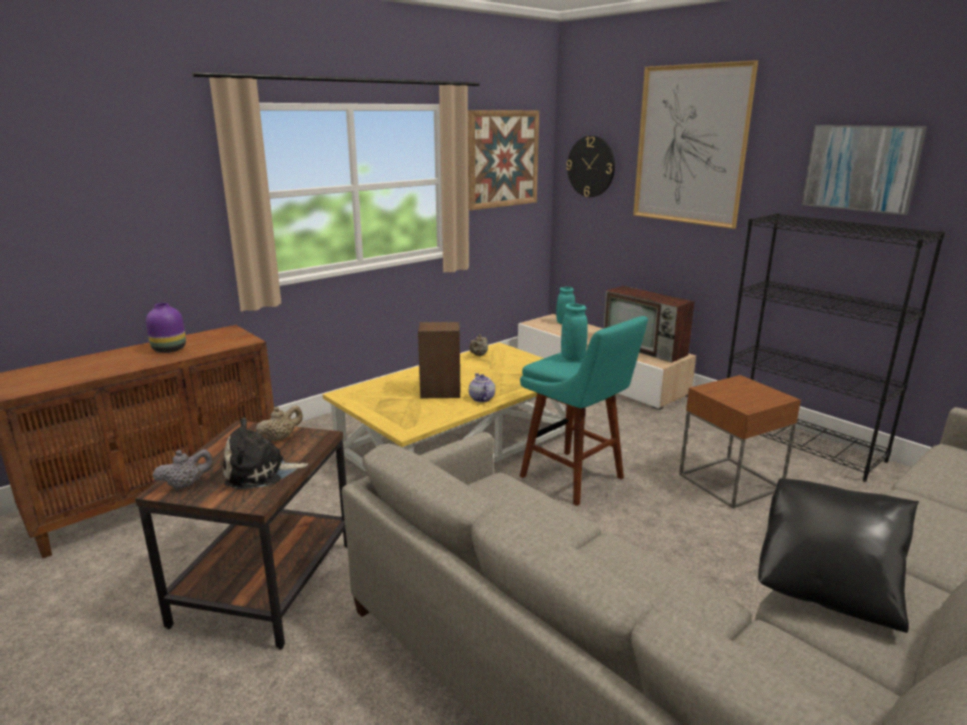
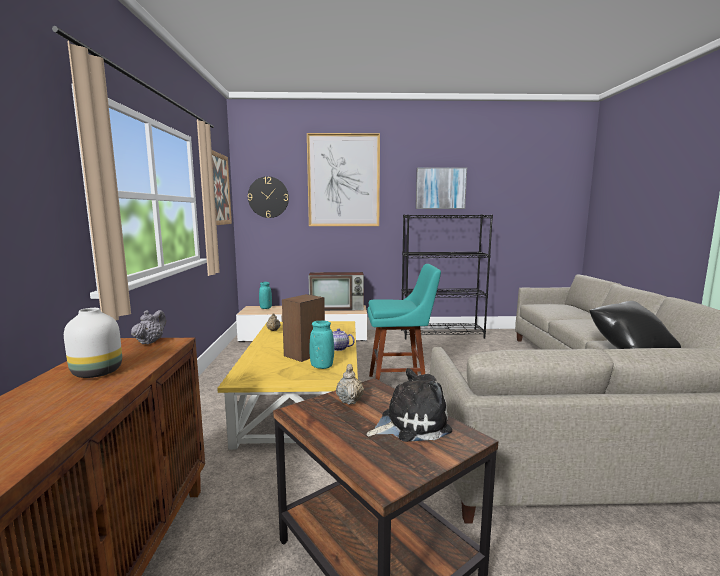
camera: 50 degrees left, 10 degrees down
(168, 350) = (97, 373): purple vase -> white vase
(186, 485) = (390, 466): grey teapot -> grey teapot (150, 342)
(260, 473) = (410, 424): plush toy -> plush toy turned 135 degrees counterclockwise
(573, 358) = (389, 301): turquoise vase -> turquoise vase (322, 366)
(730, 482) = (453, 357): brown side table -> none

